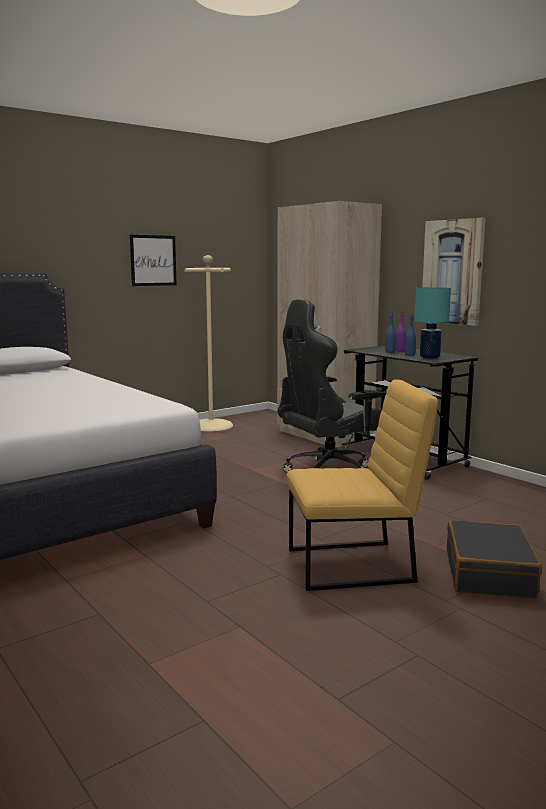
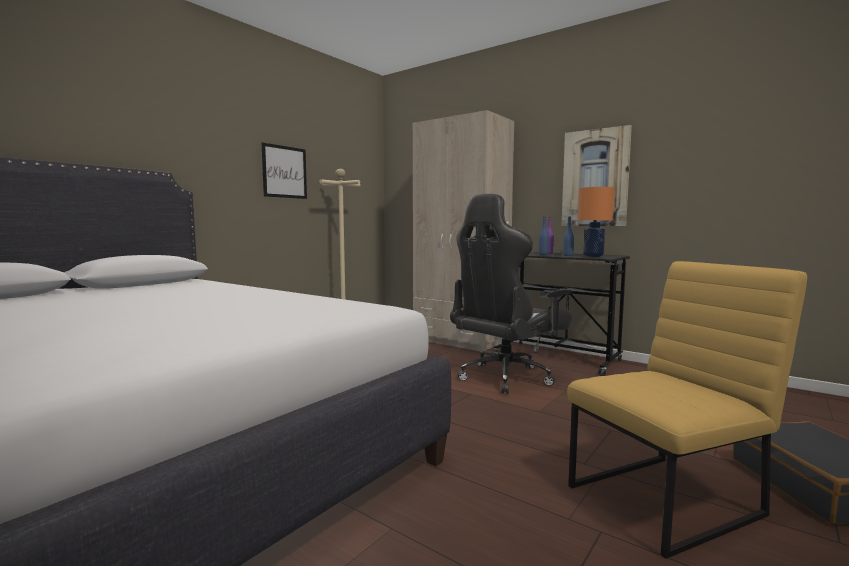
camera: 15 degrees left, 5 degrees down
(429, 358) = (593, 256): turquoise table lamp -> orange table lamp

